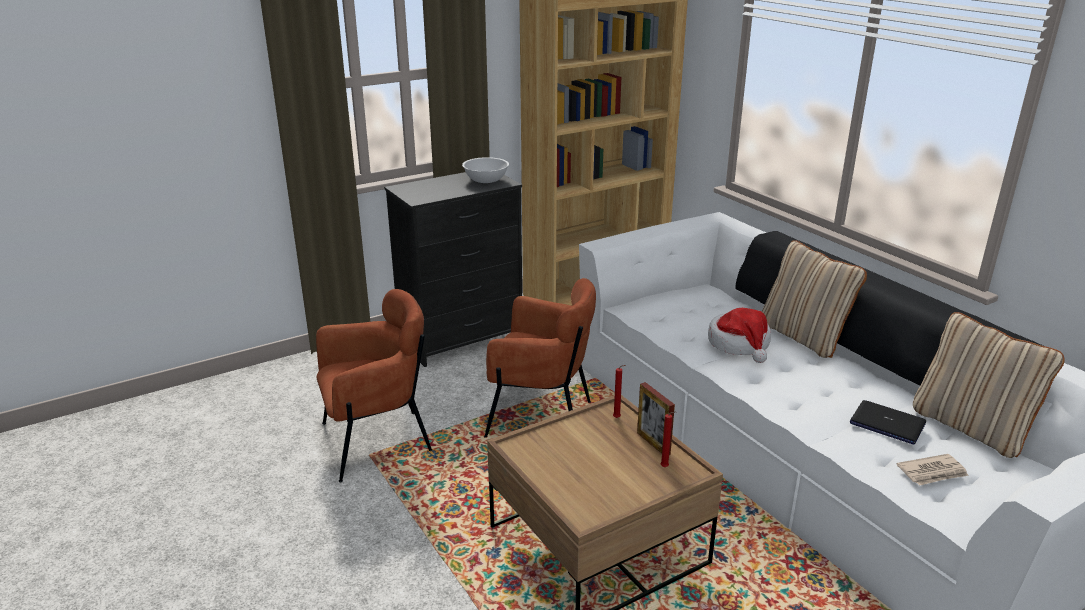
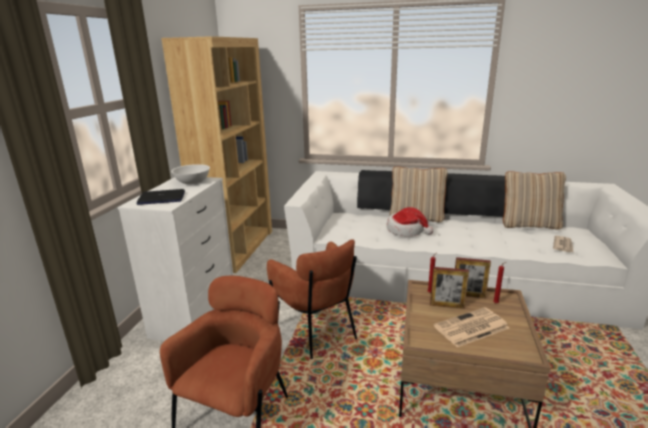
camera: 45 degrees left, 5 degrees down
(461, 339) = (195, 314): black dresser -> white dresser
(540, 416) = (316, 331): brown armchair -> brown armchair turned 90 degrees clockwise
(585, 467) = (470, 328): none -> newspaper
(607, 437) = (447, 305): none -> picture frame
(887, 423) = (515, 235): laptop -> laptop (161, 198)

